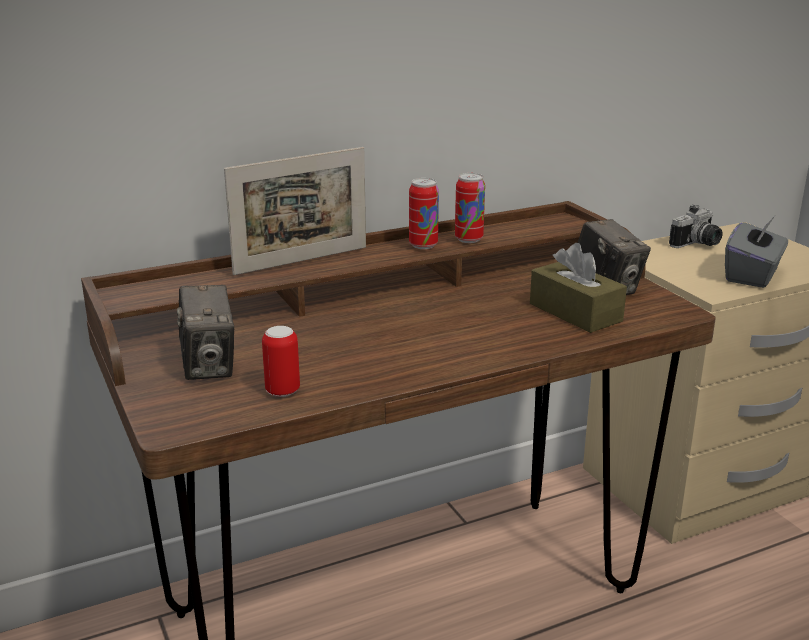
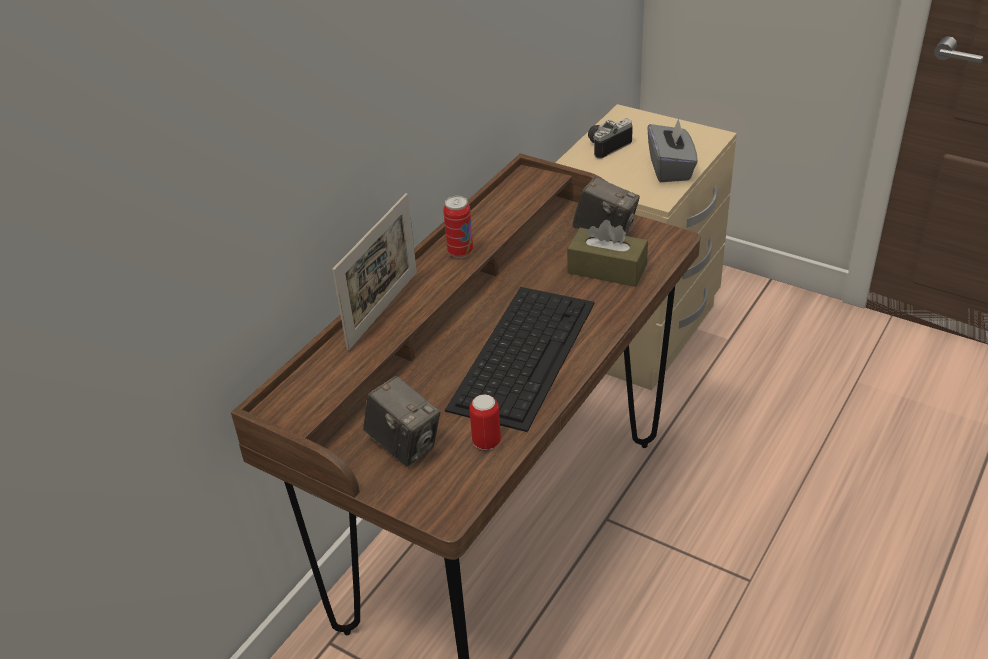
camera: 30 degrees left, 15 degrees up
(408, 343) = (523, 353): none -> keyboard
(468, 239) = (487, 230): can -> none
(698, 244) = (606, 145): camera -> camera turned 150 degrees counterclockwise

